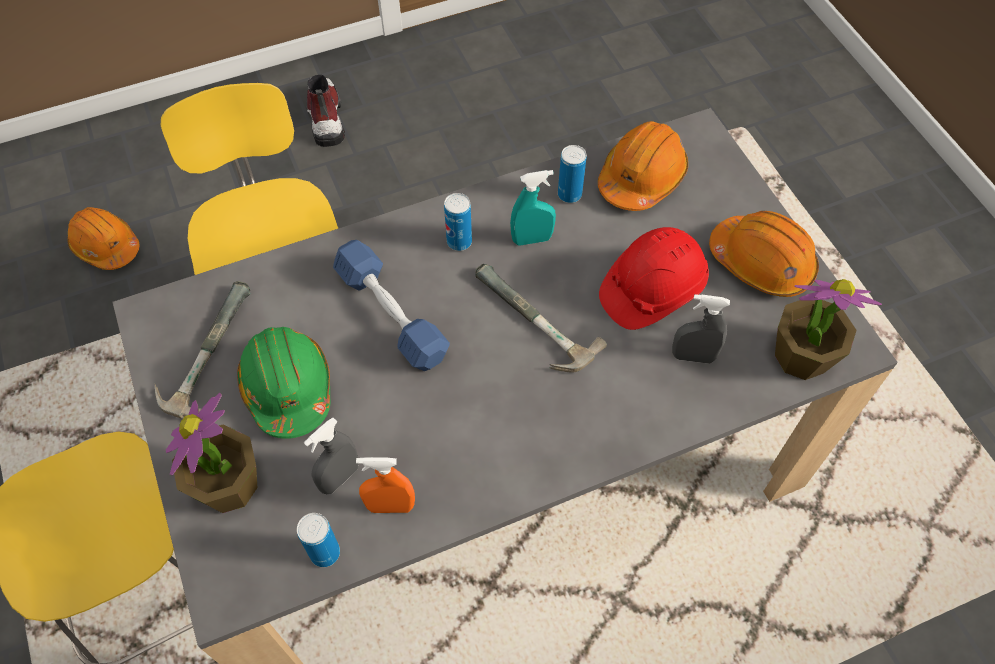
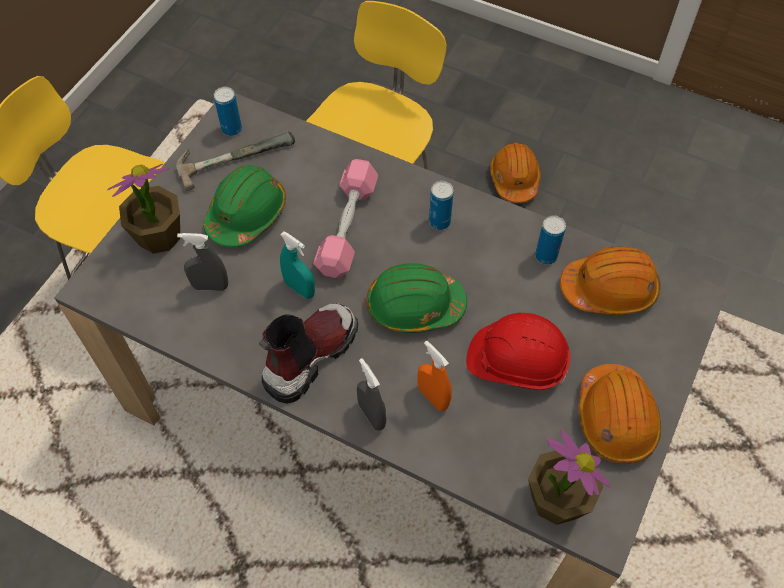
camera: 50 degrees right, 0 degrees up
(106, 246) = (333, 77): orange hard hat -> orange hard hat (514, 179)
(325, 117) = (547, 103): boot -> boot (309, 356)
(325, 553) = (157, 315): can -> can (231, 129)
(390, 506) = (214, 326): orange spray bottle -> orange spray bottle (433, 397)
(391, 315) = (347, 227): blue dumbbell -> pink dumbbell
(527, 323) = (414, 306): hammer -> green hard hat
(532, 239) = (484, 261): turquoise spray bottle -> turquoise spray bottle (299, 289)
(693, 356) = (485, 425): grey spray bottle -> grey spray bottle (371, 415)

